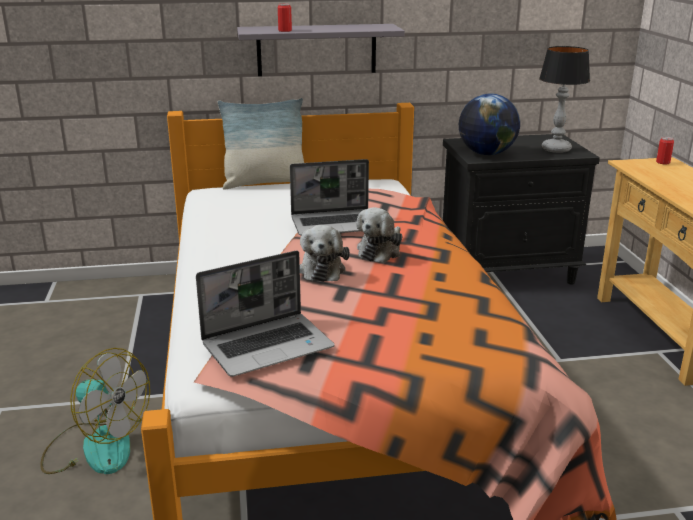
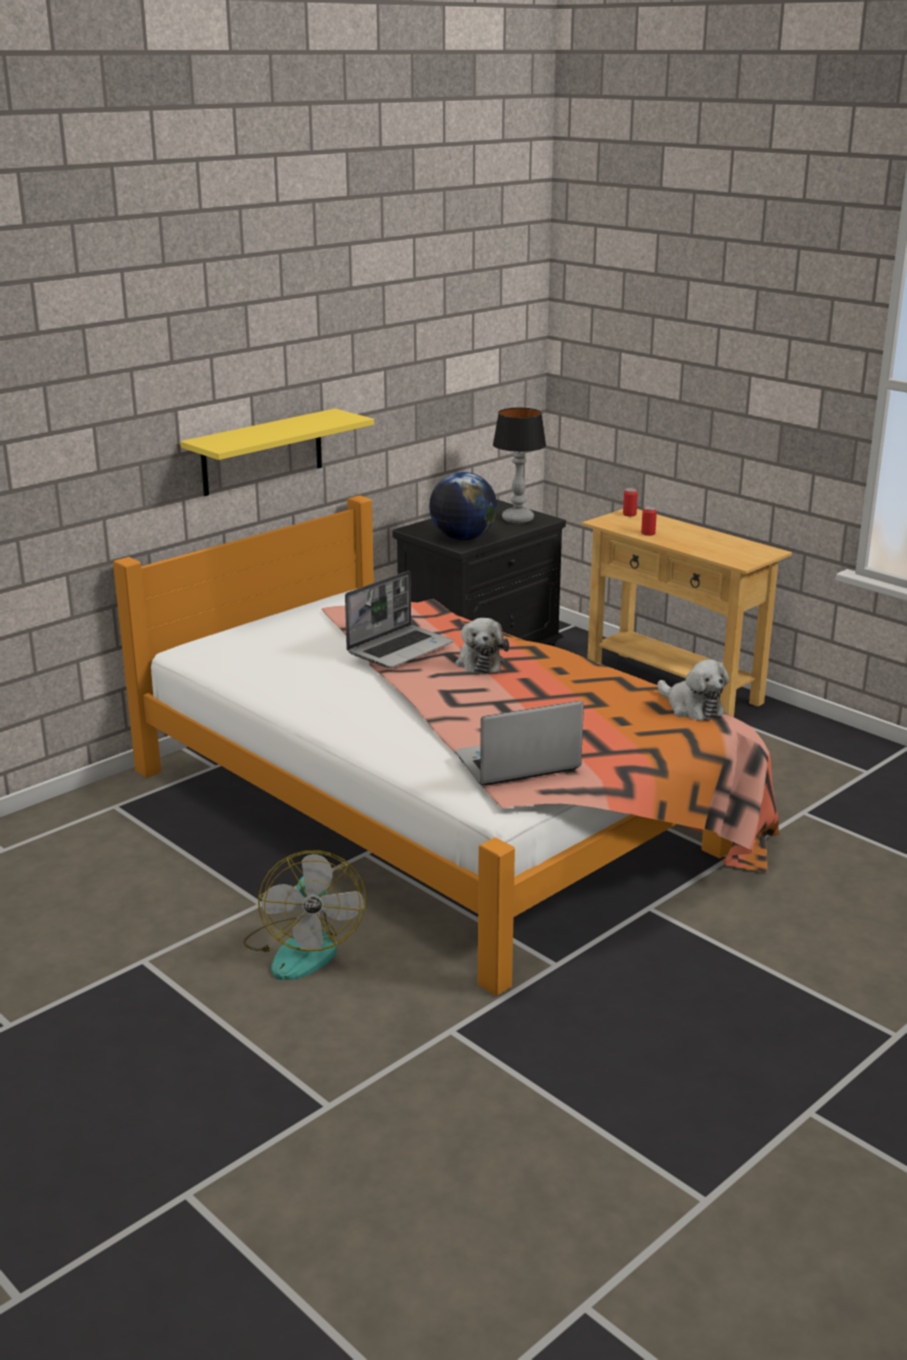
camera: 35 degrees left, 0 degrees up
(96, 447) = (303, 948): fan -> fan turned 90 degrees clockwise
(265, 183) = (235, 625): pillow -> none
(268, 345) = (516, 764): laptop -> laptop turned 135 degrees counterclockwise
(285, 31) = (255, 439): can -> can (648, 533)
(316, 50) = (262, 452): grey shelf -> yellow shelf
(321, 269) = (456, 693): plush toy -> plush toy (692, 708)

